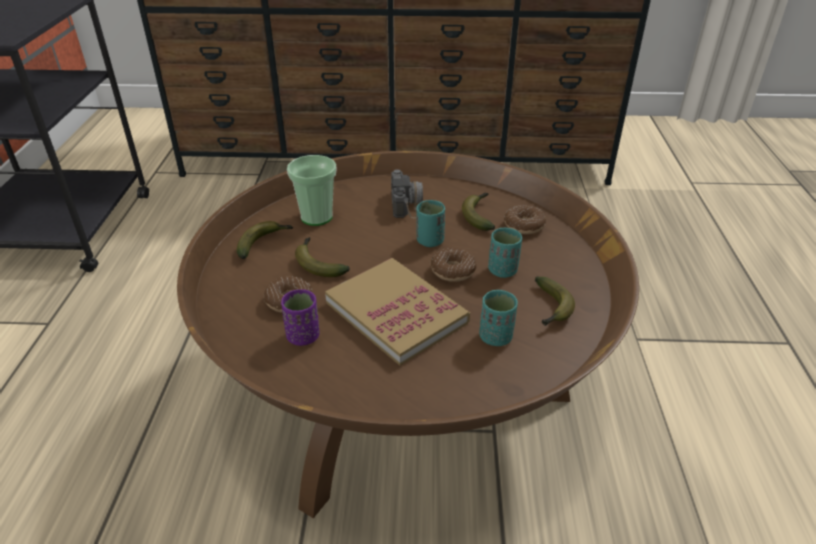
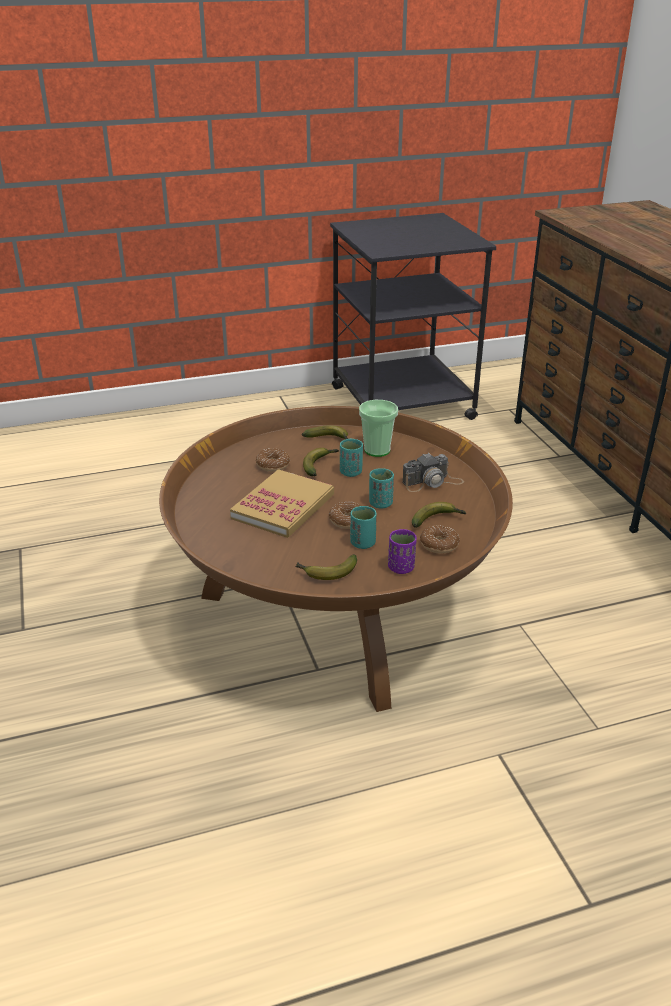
camera: 70 degrees right, 5 degrees down
(303, 336) = (241, 479): purple cup -> purple cup (401, 568)
(495, 337) = (278, 552): turquoise cup -> turquoise cup (351, 472)

